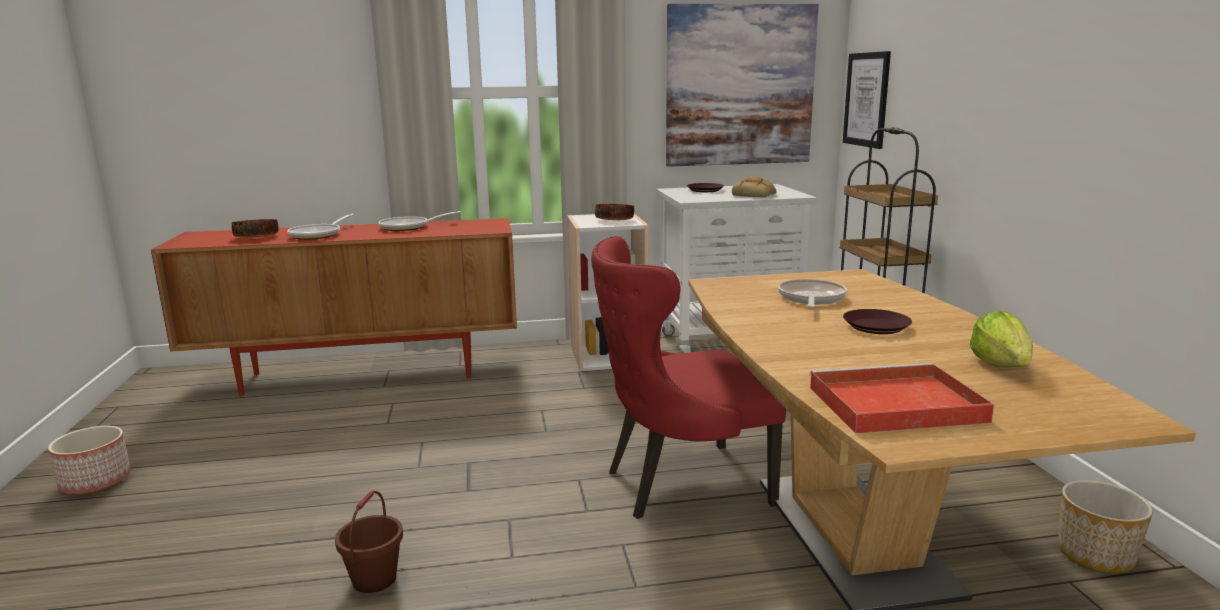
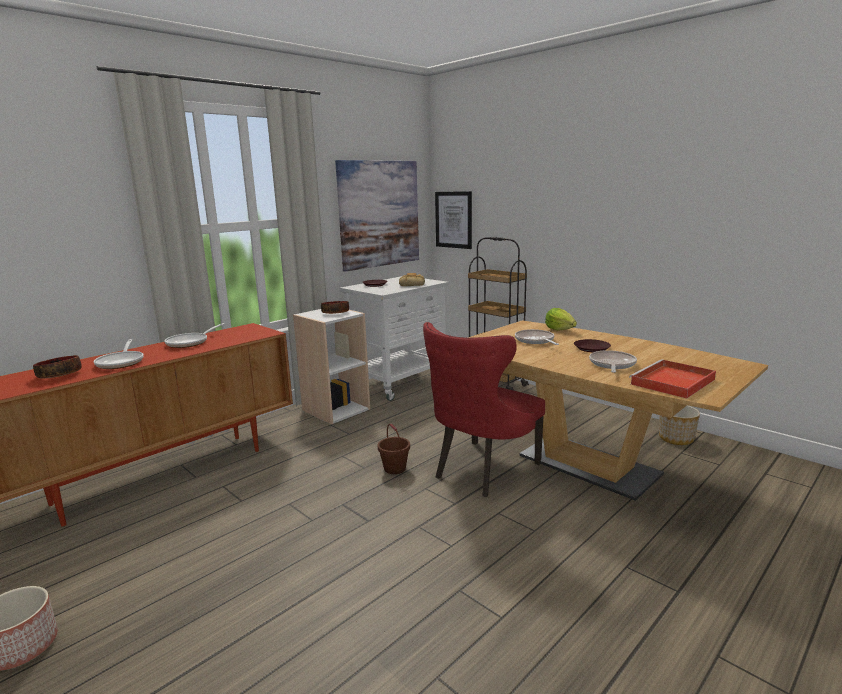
camera: 35 degrees left, 0 degrees up
(374, 579) = (390, 596): brown bucket -> brown bucket (394, 468)
(851, 355) = (612, 364): none -> frying pan
(1000, 365) = (669, 355): lettuce -> lettuce (559, 330)

